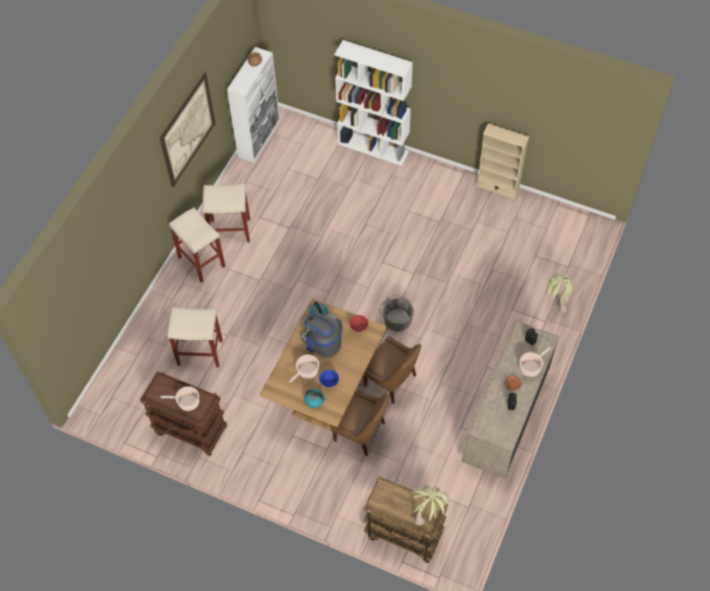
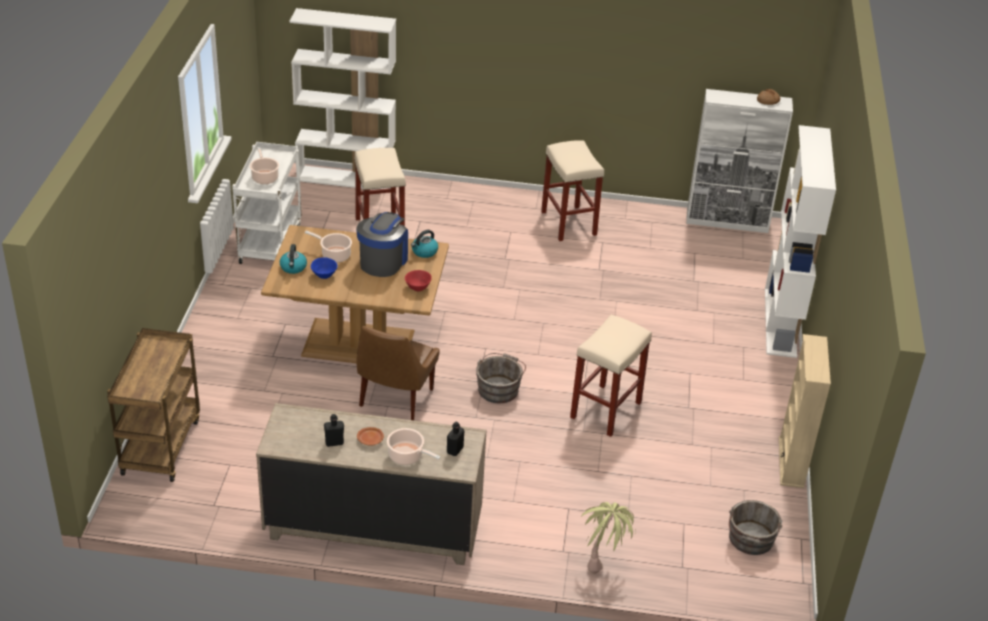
camera: 70 degrees right, 20 degrees down
(121, 361) = (346, 178): none -> white bookcase
(187, 130) = (610, 58): picture -> none
(189, 430) = (269, 243): brown cart -> white cart
(202, 262) = (510, 210): beige stool -> beige stool (605, 411)
(361, 433) = (305, 383): brown chair -> none
(428, 514) = (145, 391): potted plant -> none
(554, 228) = (750, 540): none -> grey bucket

